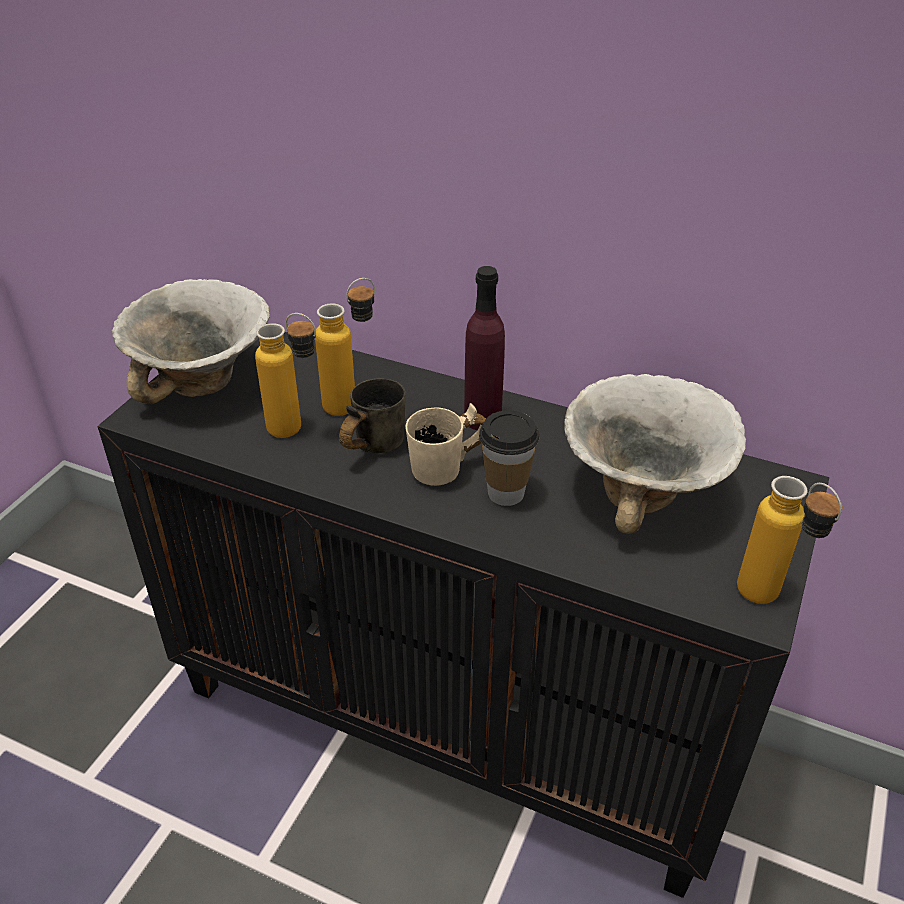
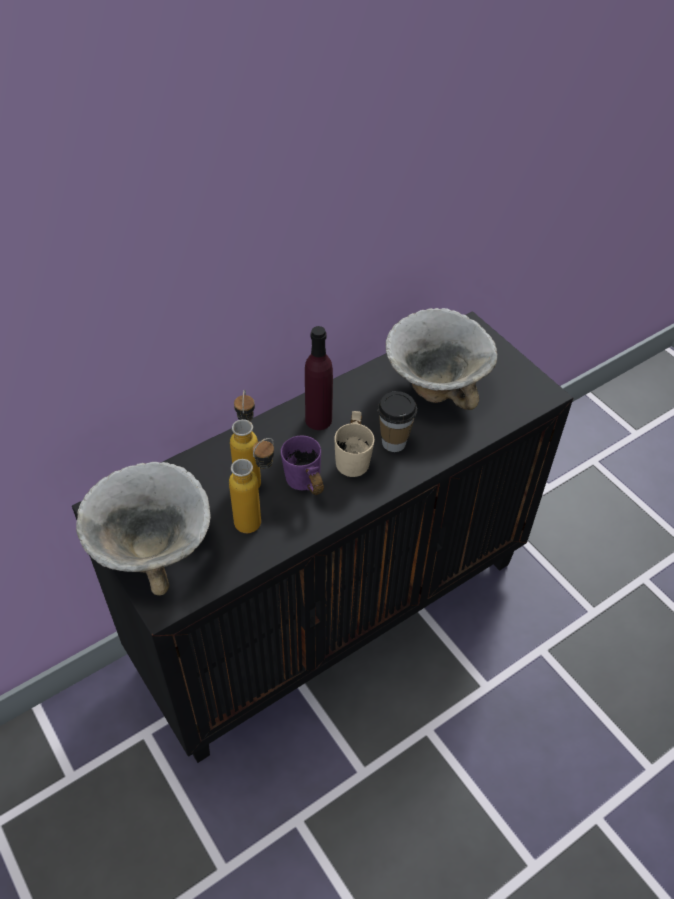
camera: 60 degrees left, 10 degrees up
(369, 446) = (302, 486): grey mug -> purple mug
(769, 602) = (540, 385): bottle -> none

